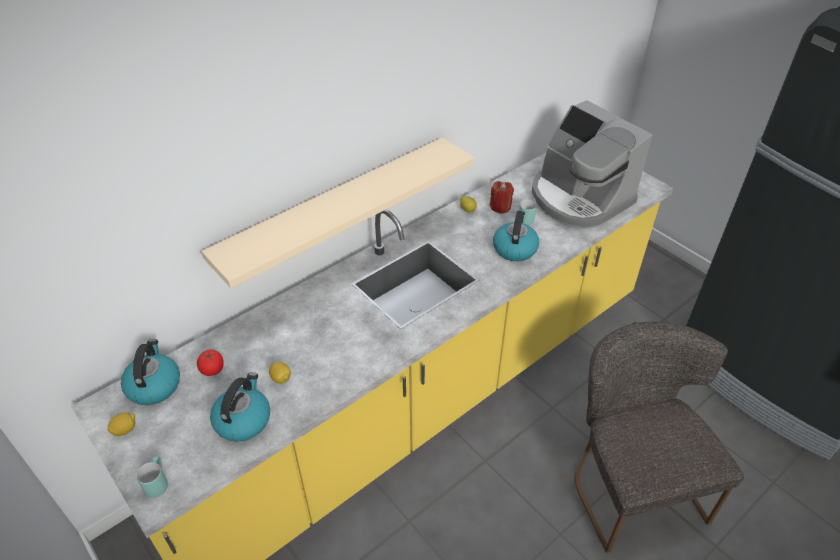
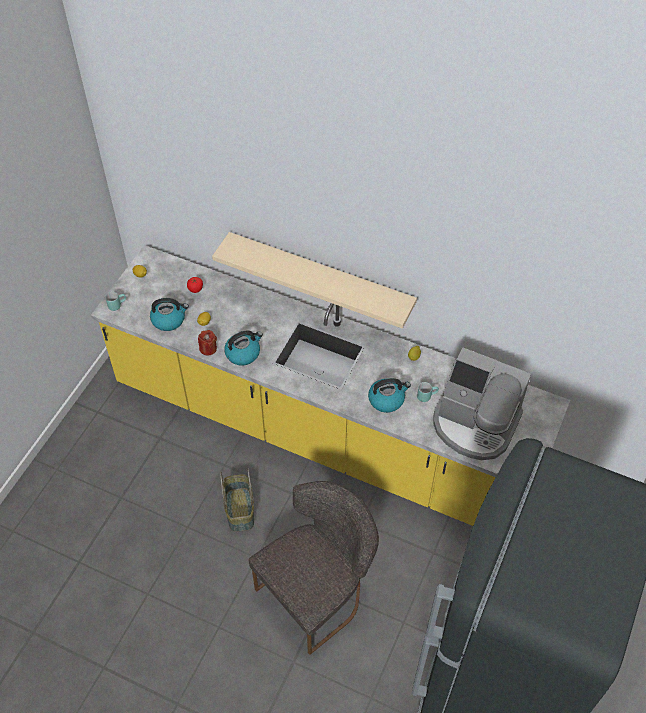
camera: 65 degrees right, 10 degrees up
(154, 385) = (172, 270): kettle -> kettle (243, 353)
(485, 526) = (240, 510): none -> basket
(500, 207) = (430, 376): red candle -> red candle (208, 348)
(578, 198) = (475, 424): coffee machine -> coffee machine turned 90 degrees counterclockwise

